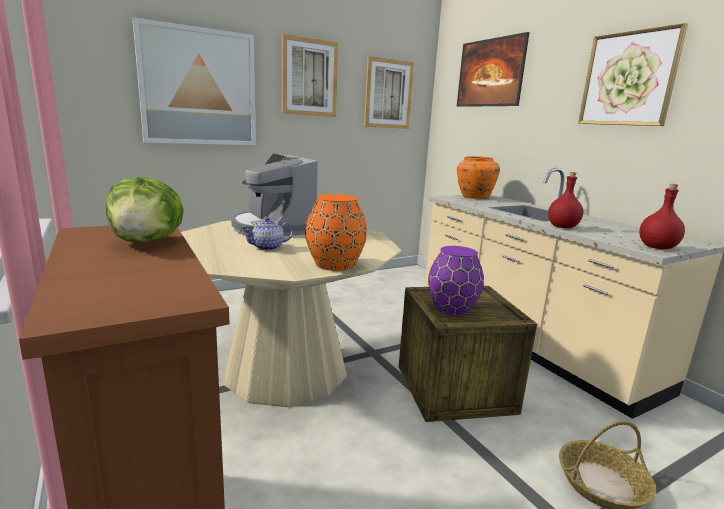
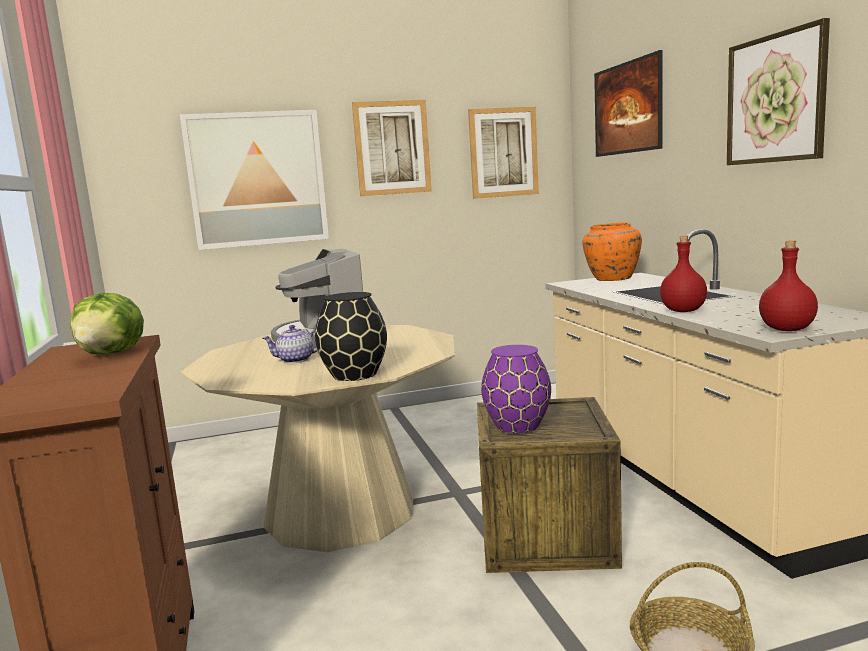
camera: 15 degrees right, 5 degrees down
(334, 264) = (354, 374): orange vase -> black vase

